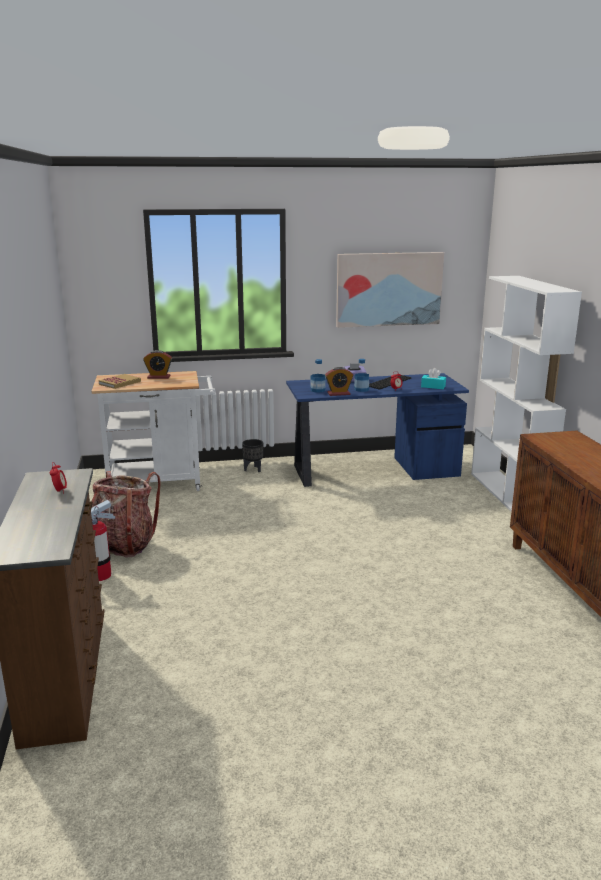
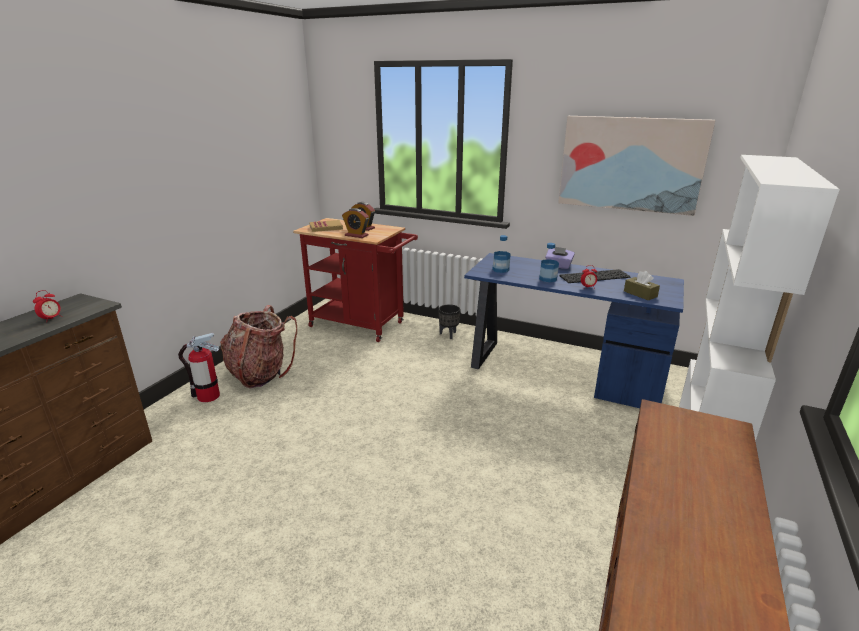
camera: 35 degrees right, 5 degrees up
(161, 483) = (362, 325): white cart -> red cart
(338, 393) = (514, 278): alarm clock -> alarm clock (356, 235)
(433, 386) = (640, 294): turquoise tissue box -> brown tissue box

